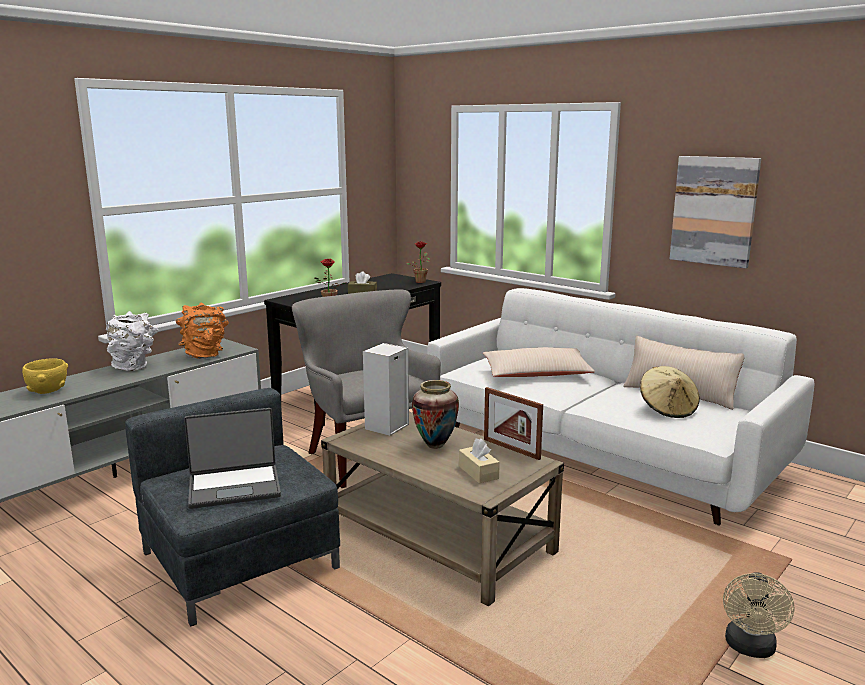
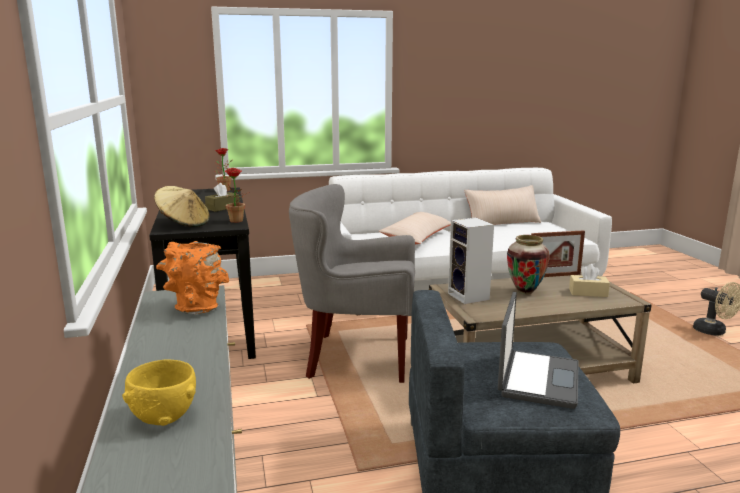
camera: 55 degrees left, 0 degrees up
(134, 367) = (163, 349): white vase -> none
(667, 409) = (528, 231): beige hat -> beige hat (183, 224)
(714, 211) = (469, 93): picture -> none

